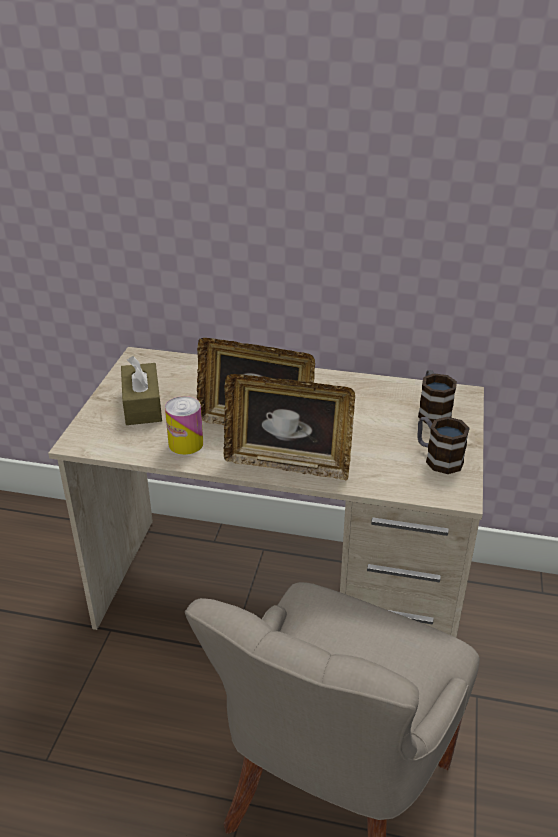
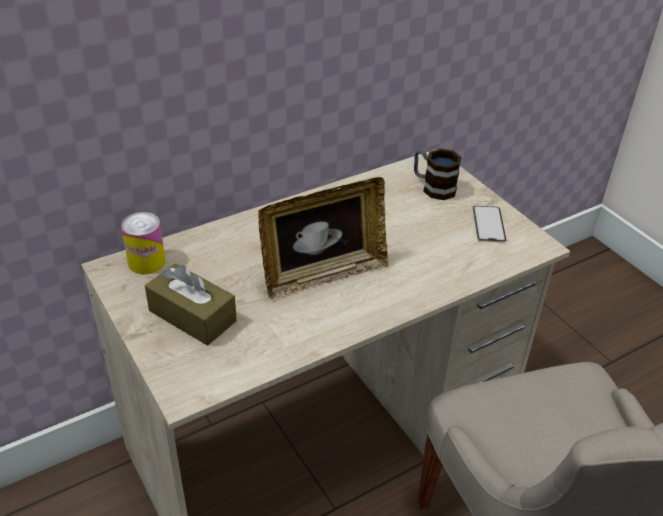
camera: 45 degrees left, 5 degrees up
(186, 444) = (291, 329): can -> can (146, 262)
(287, 463) = (397, 293): picture frame -> none
(437, 458) = (488, 224): mug -> phone

